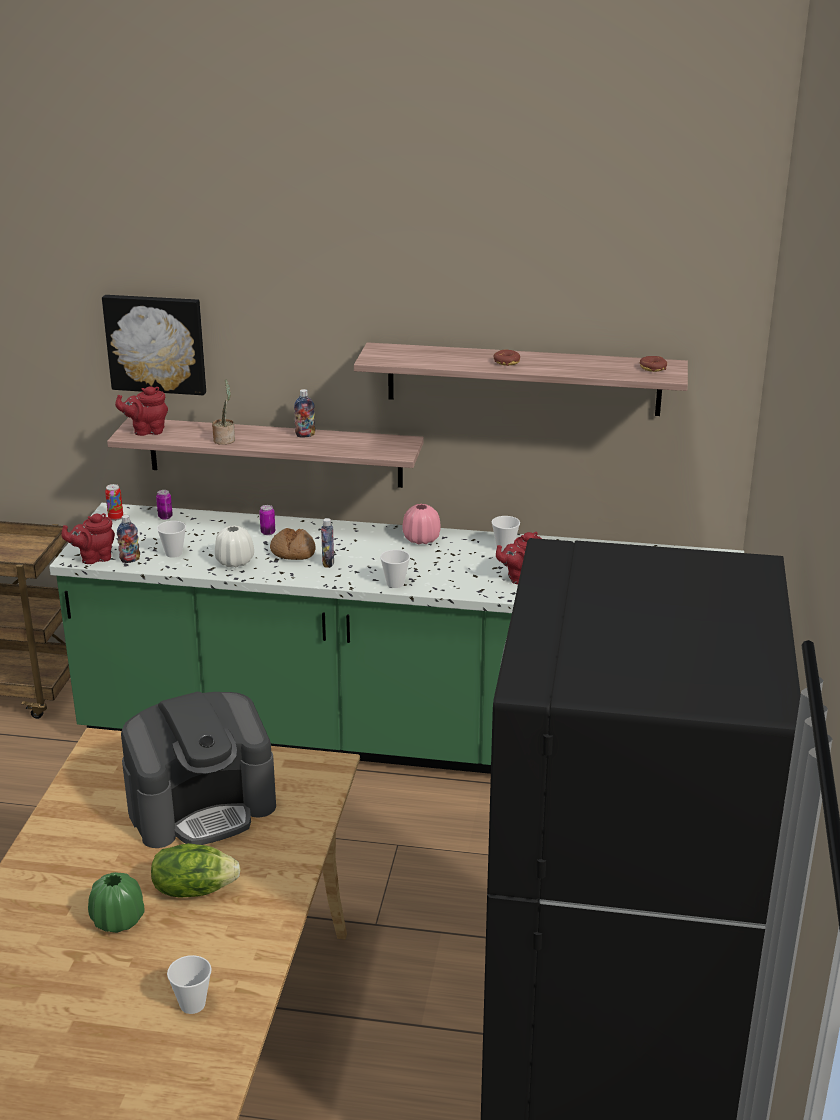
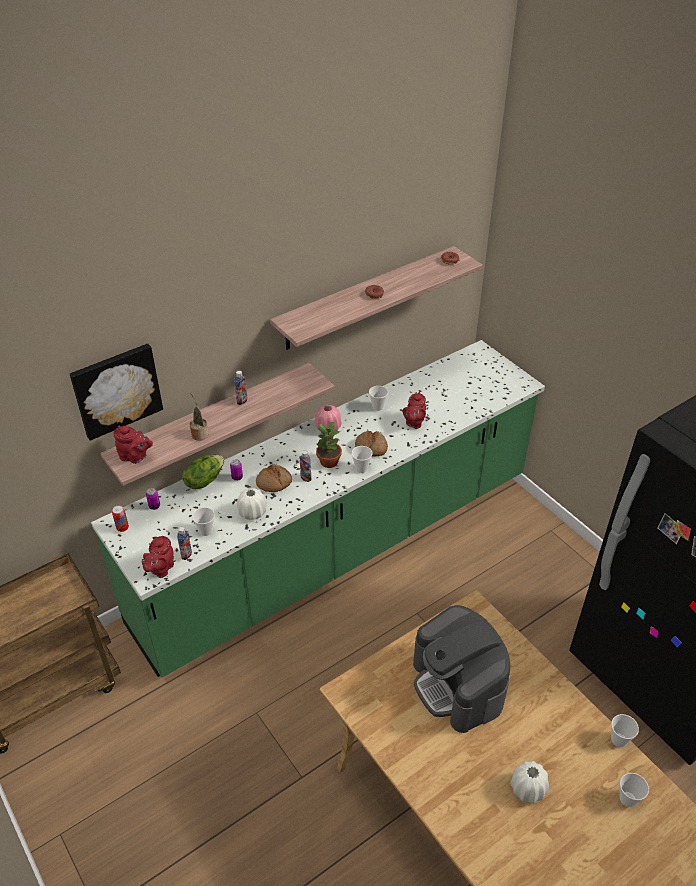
camera: 45 degrees left, 15 degrees up
(118, 920) = (528, 789): green vase -> white vase
(146, 431) = (135, 457): red teapot -> red teapot turned 105 degrees counterclockwise
(194, 889) = (530, 737): lettuce -> lettuce (204, 480)
(202, 806) = (458, 685): coffee machine -> coffee machine turned 135 degrees clockwise
(274, 958) = (619, 740): none -> cup
(372, 563) = (328, 461): none -> potted plant
(435, 574) = (371, 448): none -> bread

